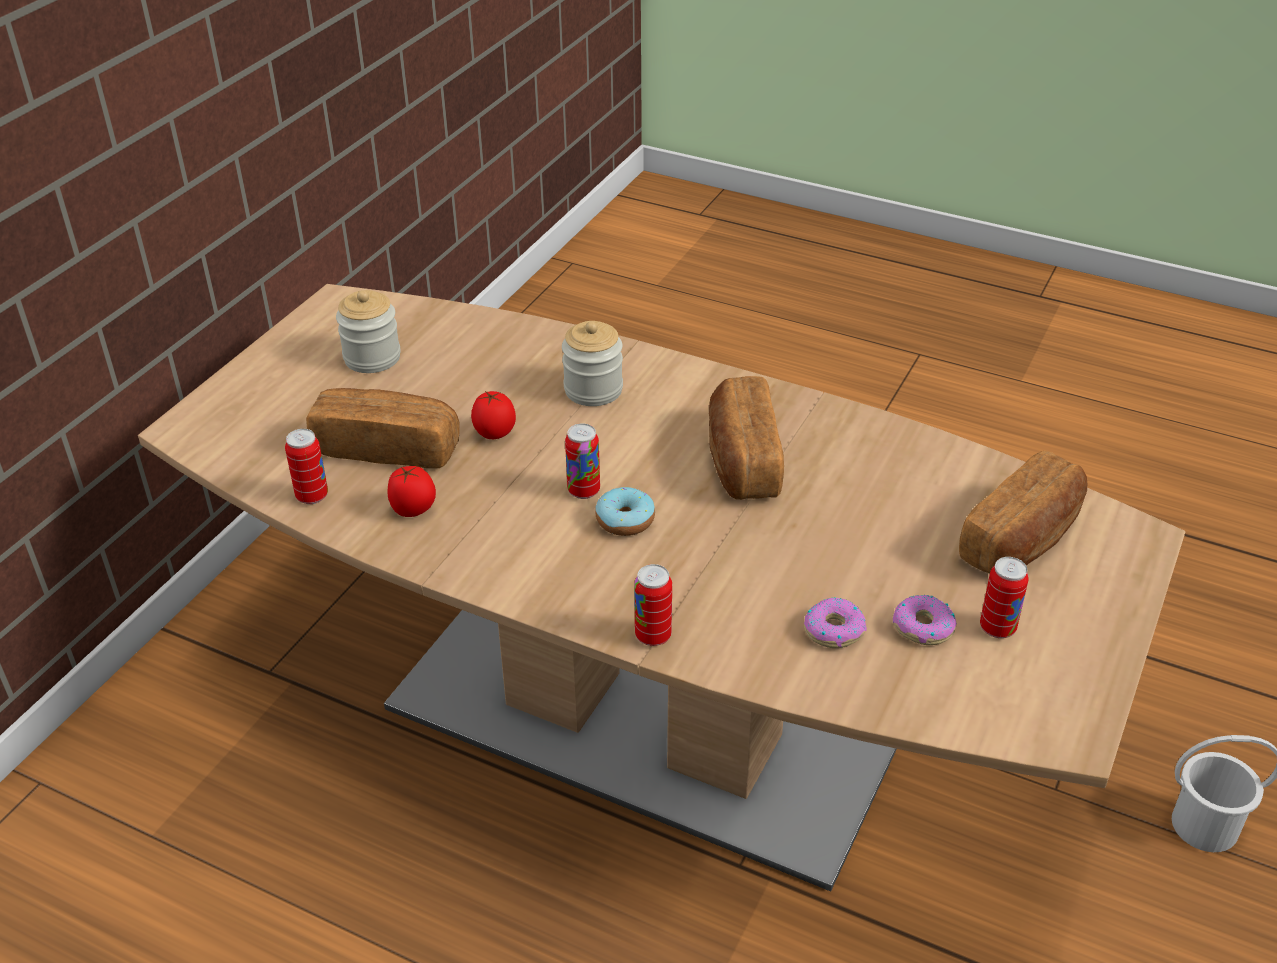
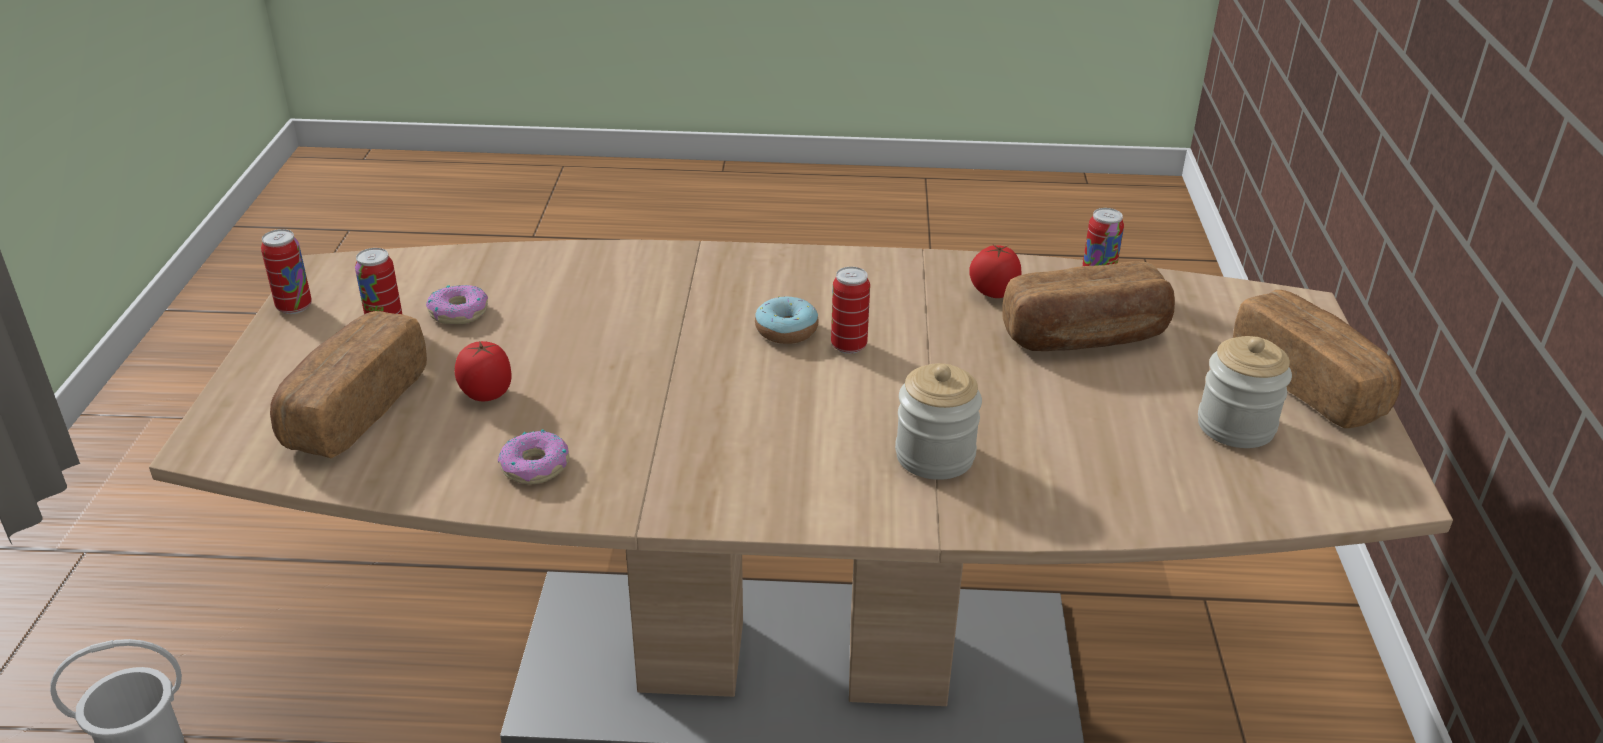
camera: 155 degrees right, 5 degrees down
(494, 434) = (994, 376): tomato -> tomato (487, 393)
(653, 636) = (700, 257): can -> can (294, 307)
(742, 460) = (700, 417): bread -> bread (1309, 383)
(833, 630) = (542, 293): donut -> donut (535, 466)

